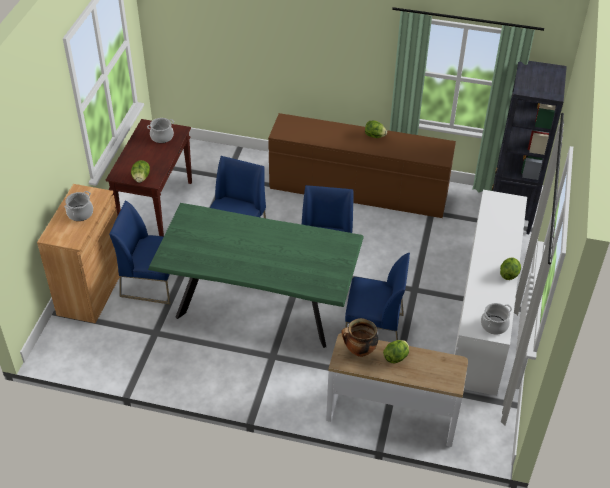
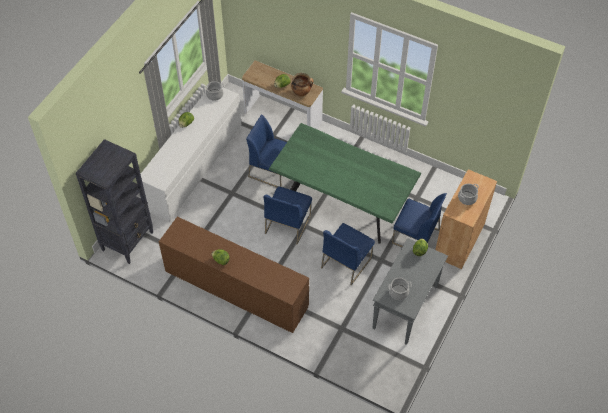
camera: 165 degrees left, 10 degrees up
(156, 206) = (405, 308): brown console table -> grey console table

